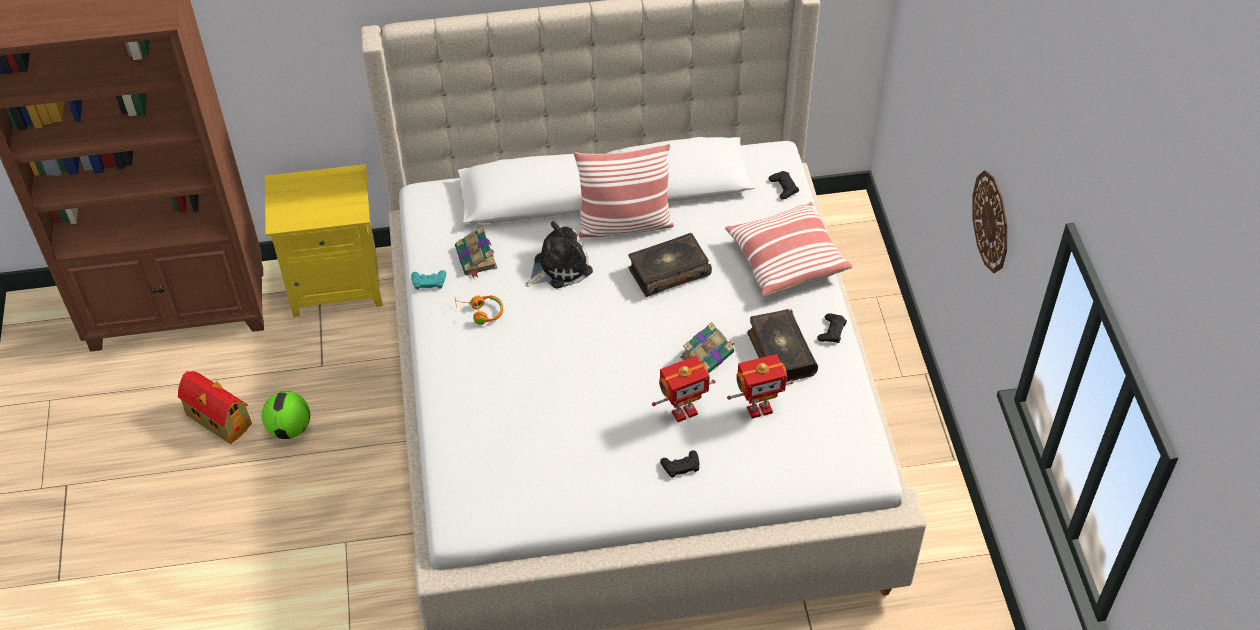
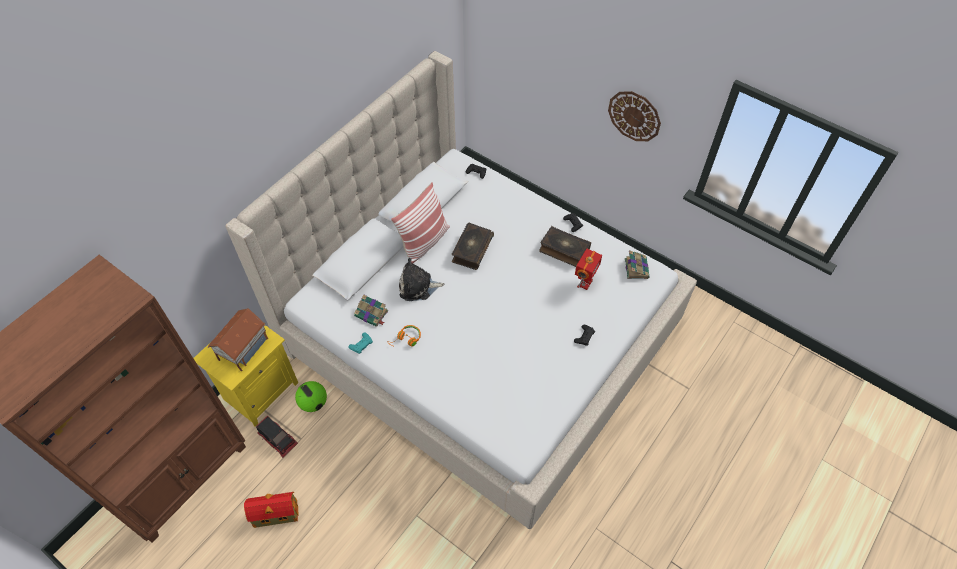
camera: 45 degrees left, 5 degrees up
(290, 428) = (321, 485): football -> football (313, 403)
(301, 348) = (278, 439): none -> toy truck
(320, 201) = (243, 349): none -> toy house
(559, 267) = (418, 287): plush toy -> plush toy turned 105 degrees counterclockwise
(683, 411) = (556, 310): toy robot -> none
(708, 354) = (535, 275): book -> book (636, 268)
(786, 260) = (516, 206): pillow -> none

